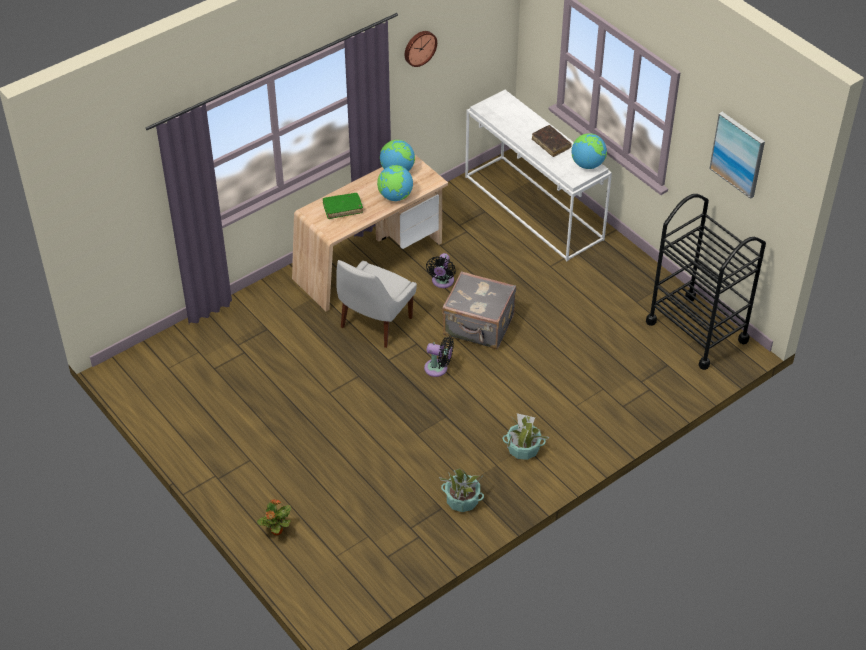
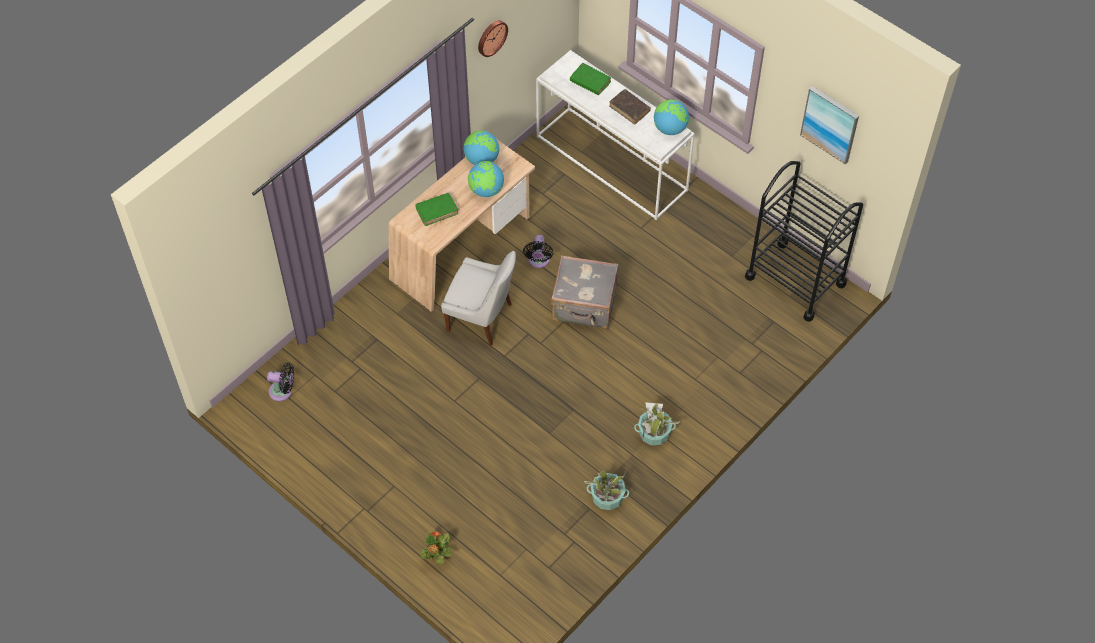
camera: 10 degrees left, 10 degrees up
(374, 324) = (482, 318): white chair -> white chair turned 90 degrees counterclockwise
(438, 368) = (555, 358): black fan -> black fan (283, 391)
(518, 117) = (590, 82): none -> green book

